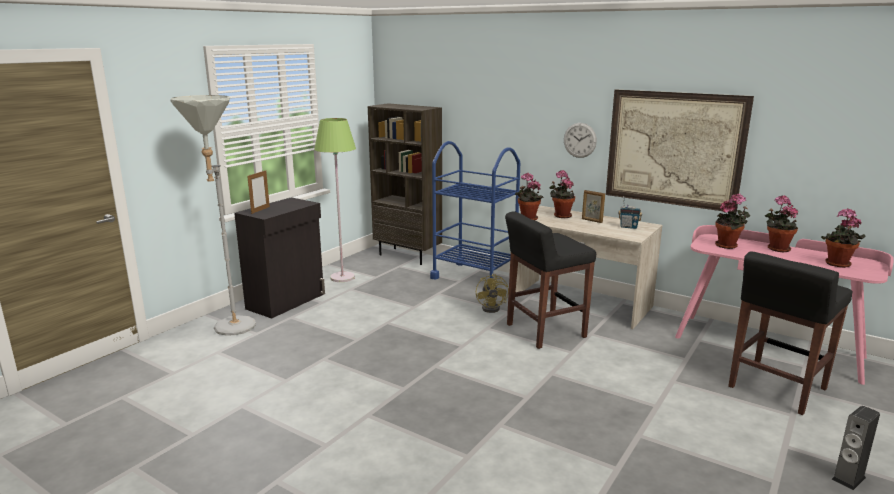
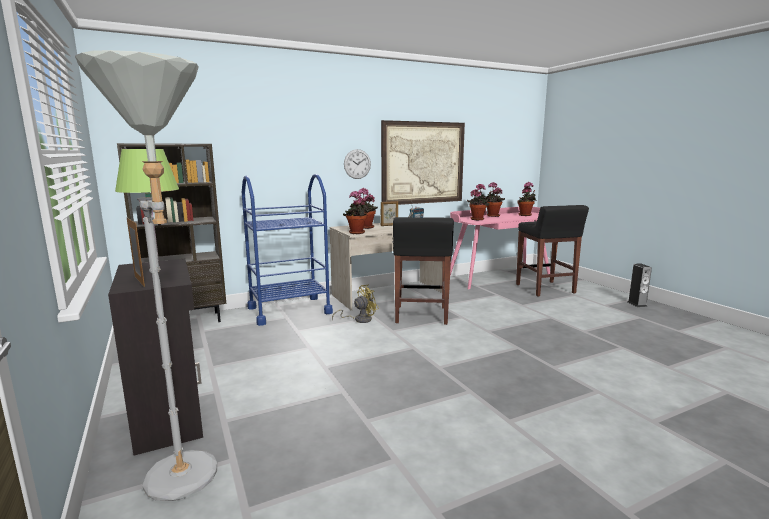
camera: 60 degrees left, 5 degrees down
(493, 308) = (359, 319): yellow fan -> yellow fan turned 60 degrees counterclockwise

